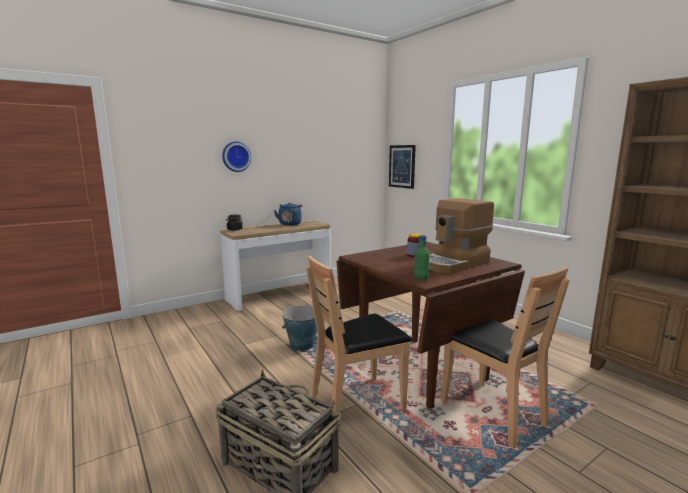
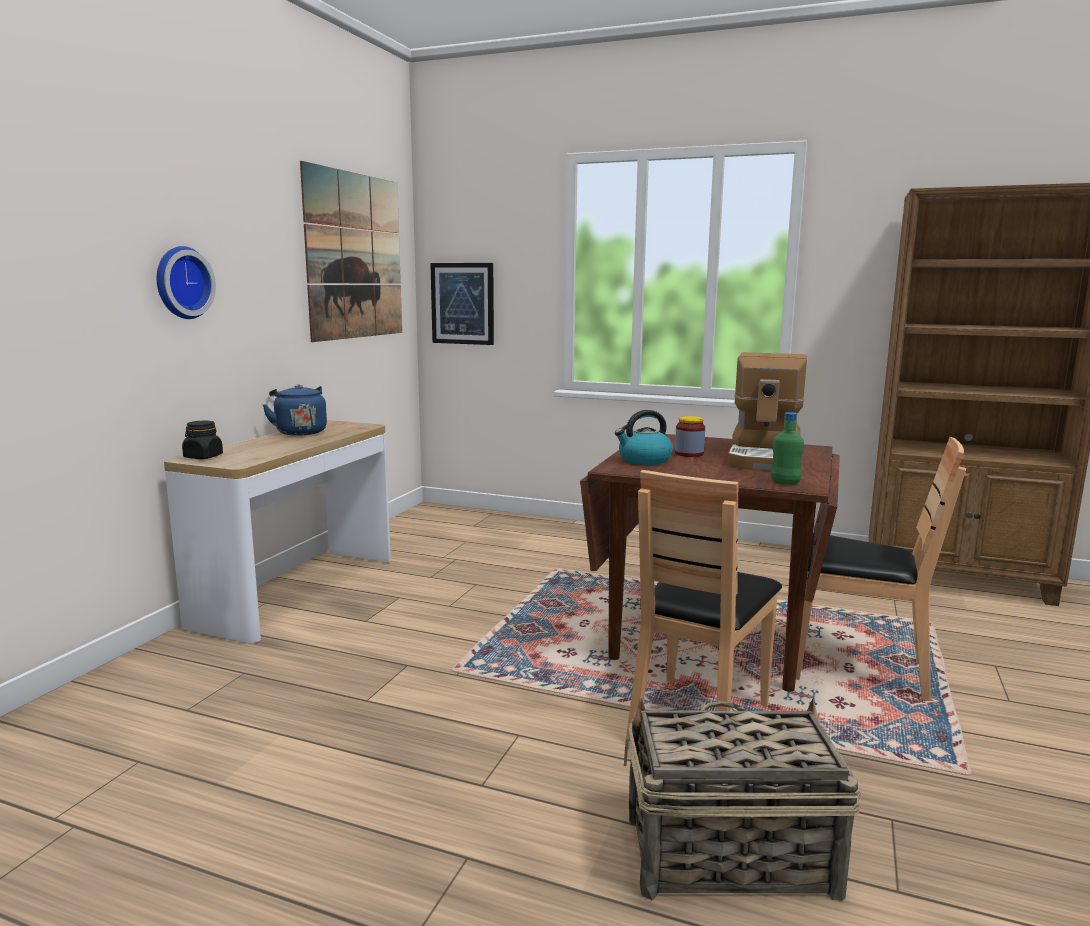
camera: 35 degrees left, 0 degrees up
(302, 345) = (483, 667): bucket -> none
(340, 143) = (355, 256): none -> picture
(381, 255) = (644, 460): none -> kettle

